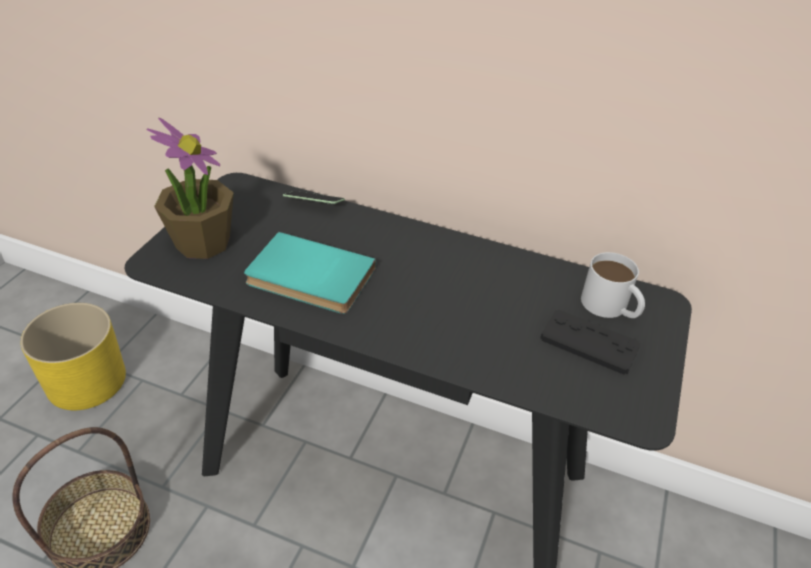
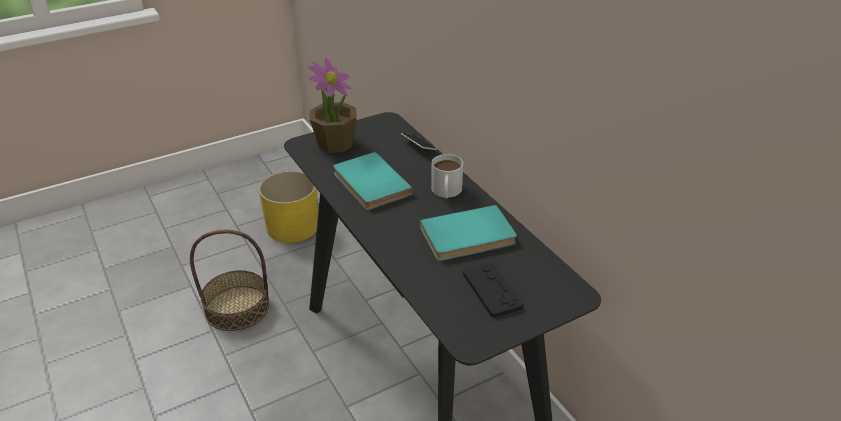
camera: 40 degrees right, 5 degrees down
(495, 291) = (469, 237): none -> turquoise book
(610, 307) = (534, 280): white mug -> white mug (446, 192)

